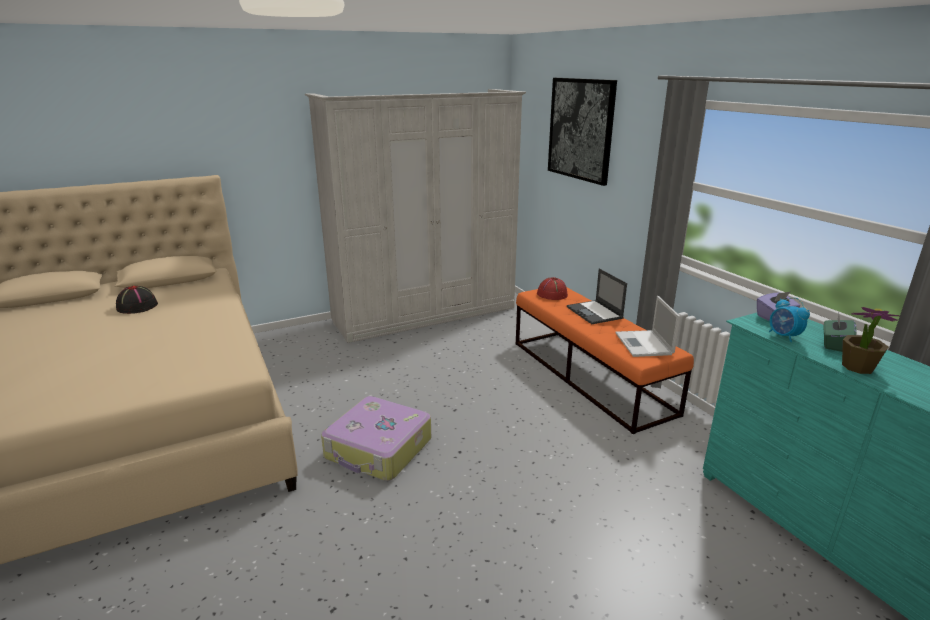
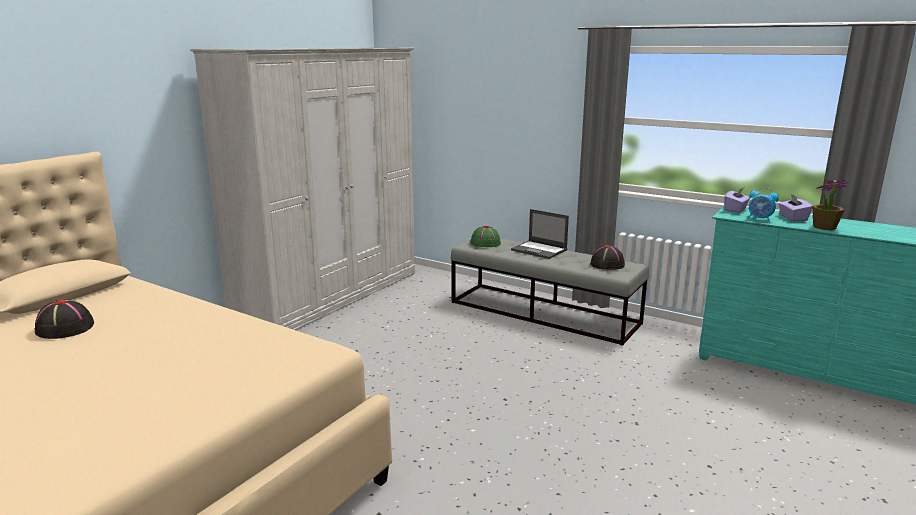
camera: 30 degrees left, 5 degrees down
(378, 449) = (428, 421): suitcase -> none
(552, 294) = (485, 243): red hat -> green hat
(580, 129) = (479, 81): picture -> none
(590, 376) = (544, 312): orange bench -> grey bench
(644, 344) = (607, 264): laptop -> black hat
(834, 344) = (792, 218): green tissue box -> purple tissue box

